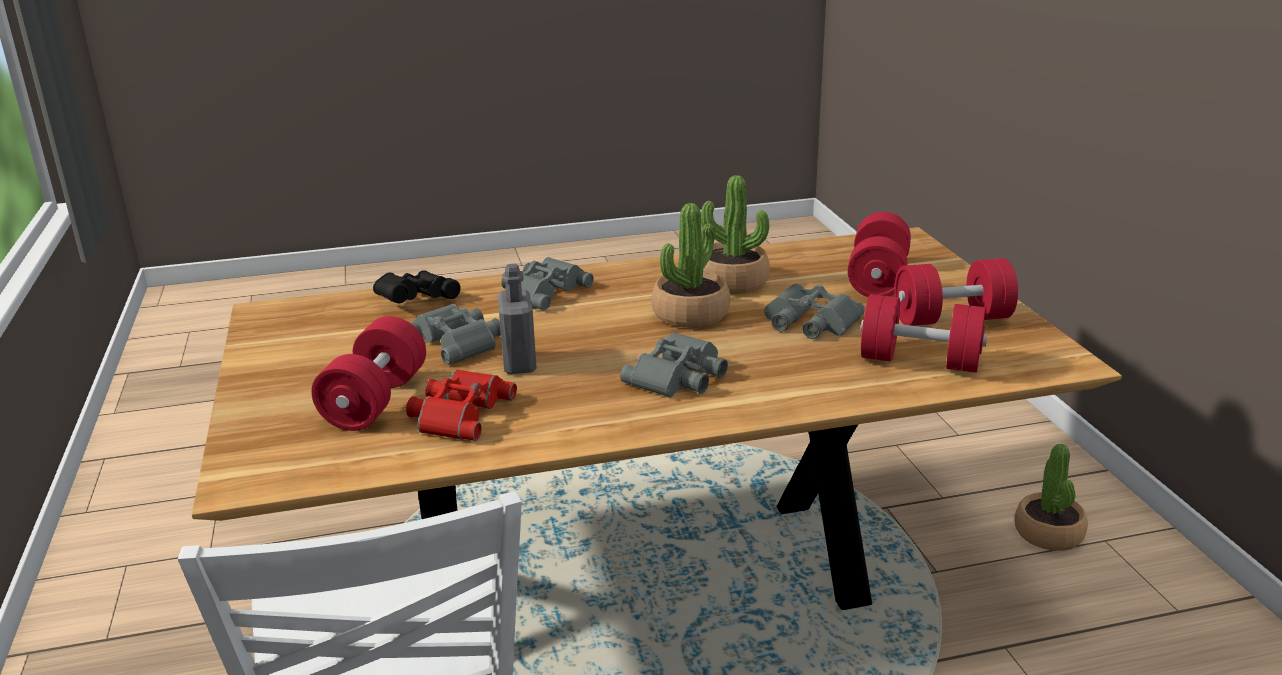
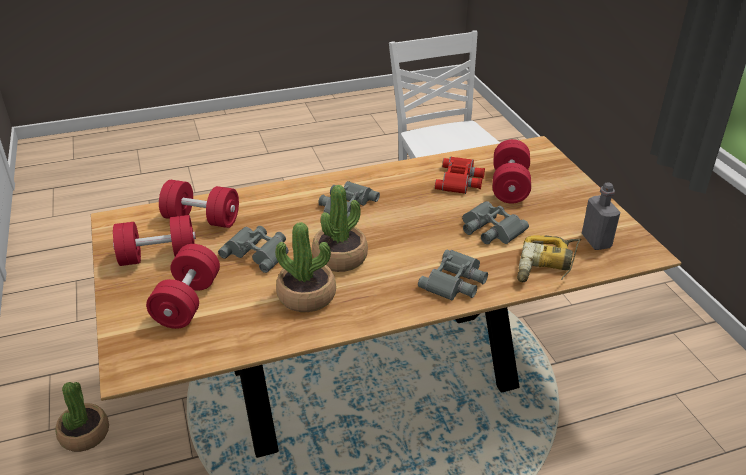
camera: 175 degrees right, 10 degrees up
(414, 301) = (546, 267): black binoculars -> power drill
(519, 363) = (443, 212): grey bottle -> grey bottle (596, 241)

